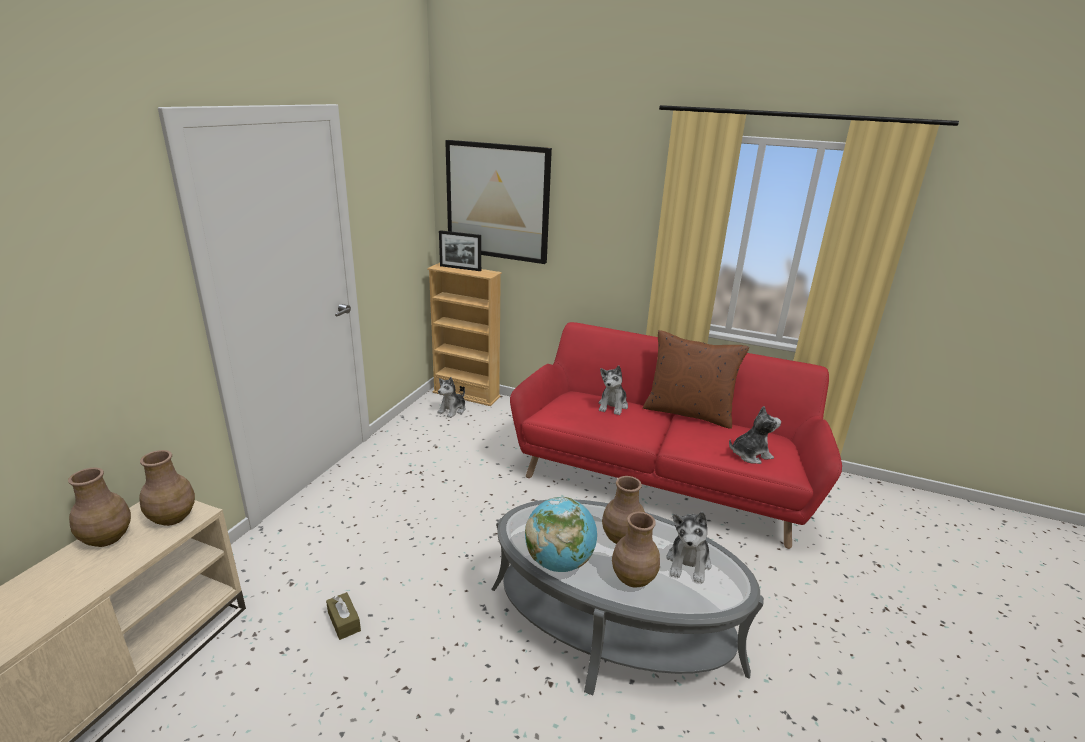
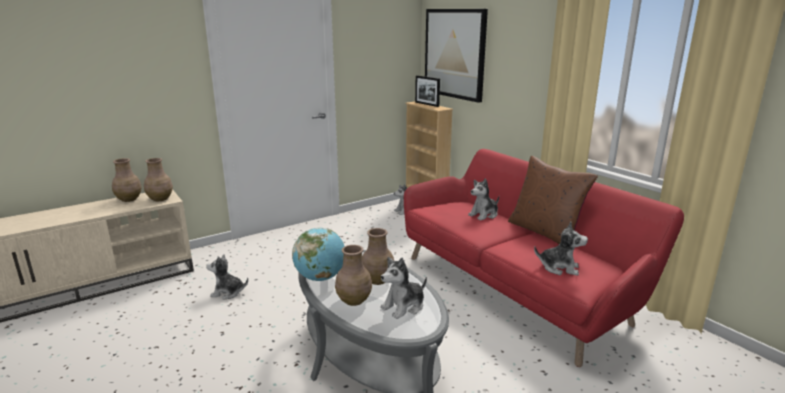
camera: 35 degrees right, 5 degrees down
(344, 621) = (228, 292): brown tissue box -> plush toy

